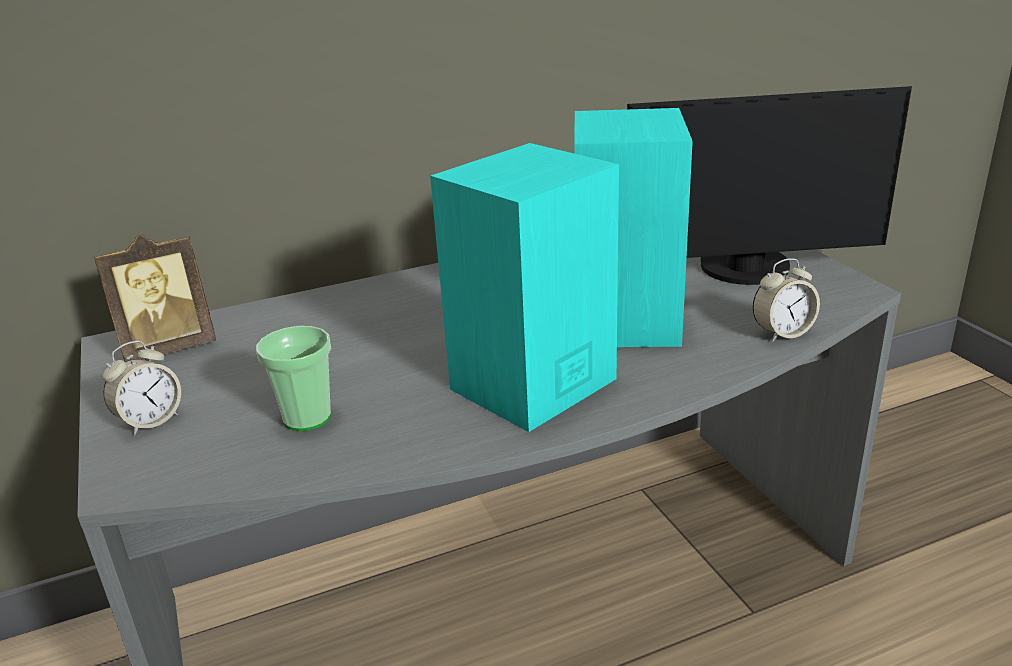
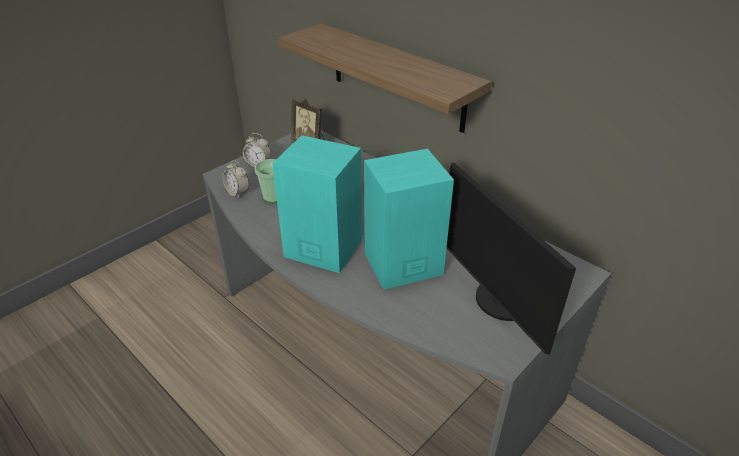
camera: 65 degrees right, 10 degrees up
(305, 104) = (396, 77): none -> shelf
(782, 333) = (420, 327): alarm clock -> alarm clock (237, 192)

